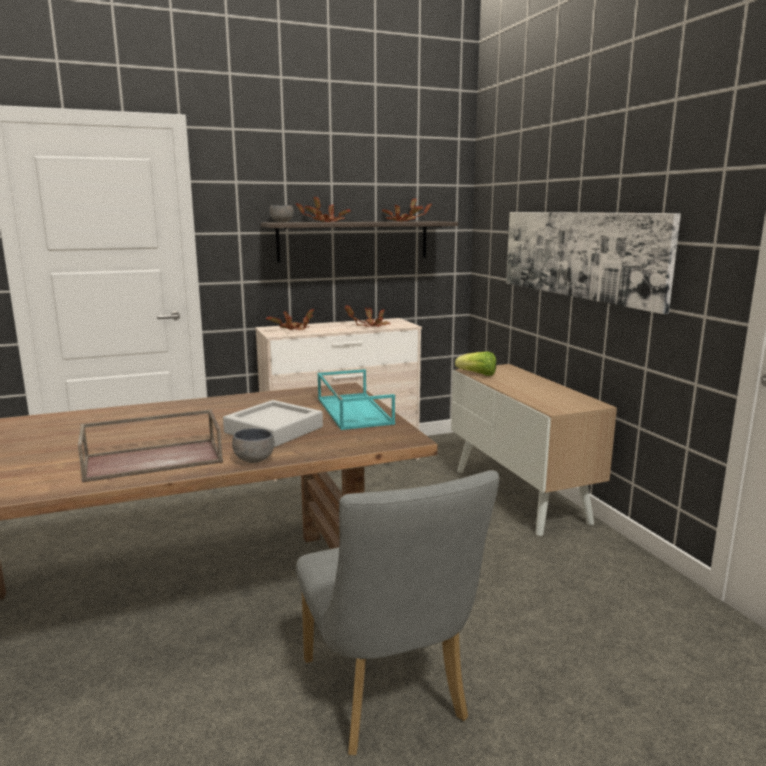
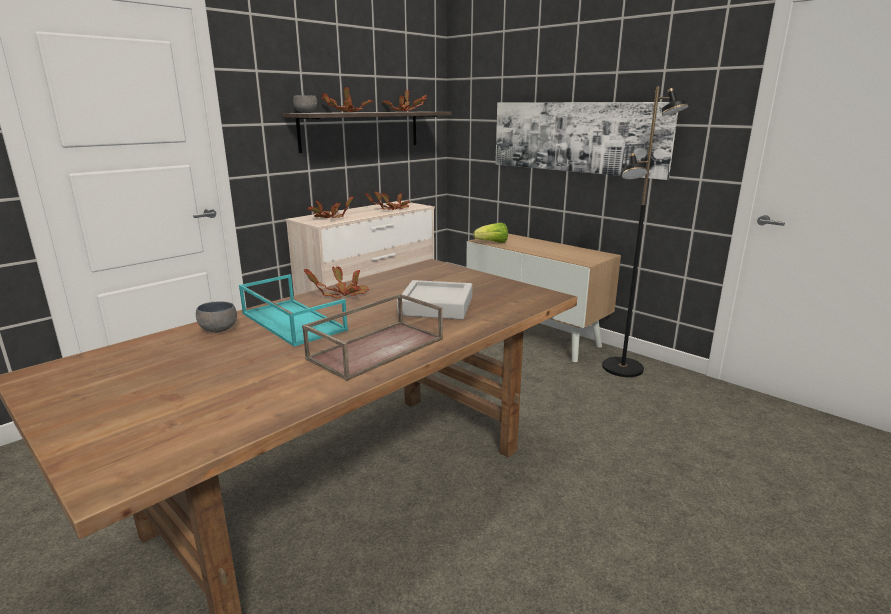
camera: 25 degrees left, 5 degrees up
(211, 406) = (341, 294): none -> potted plant
(255, 460) = (466, 332): grey bowl -> grey bowl (220, 329)
(352, 410) = (471, 281): turquoise tray -> turquoise tray (291, 321)
(388, 697) = (591, 502): grey chair -> none
(594, 556) = (623, 368): none -> black floor lamp

